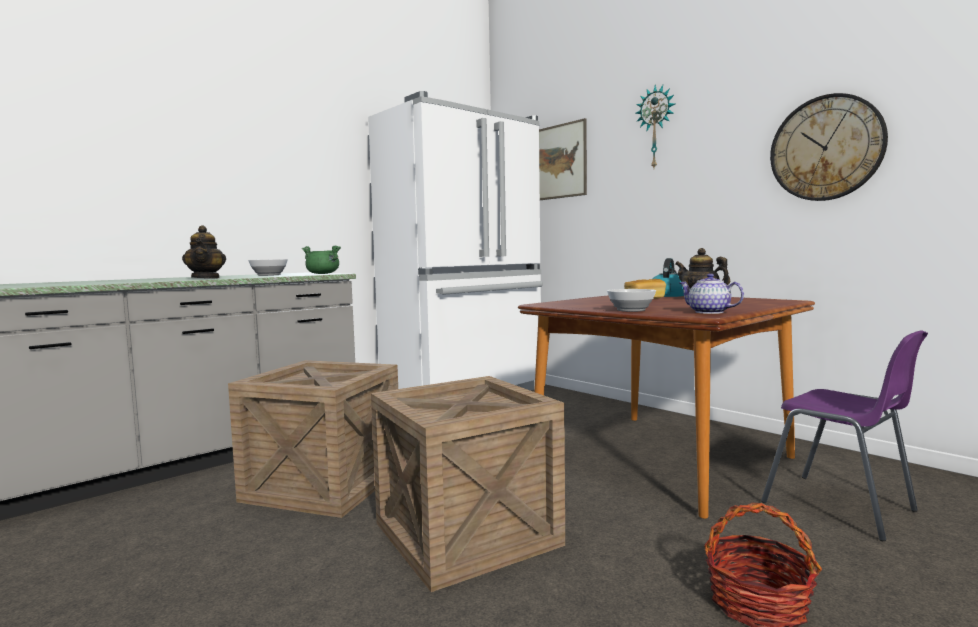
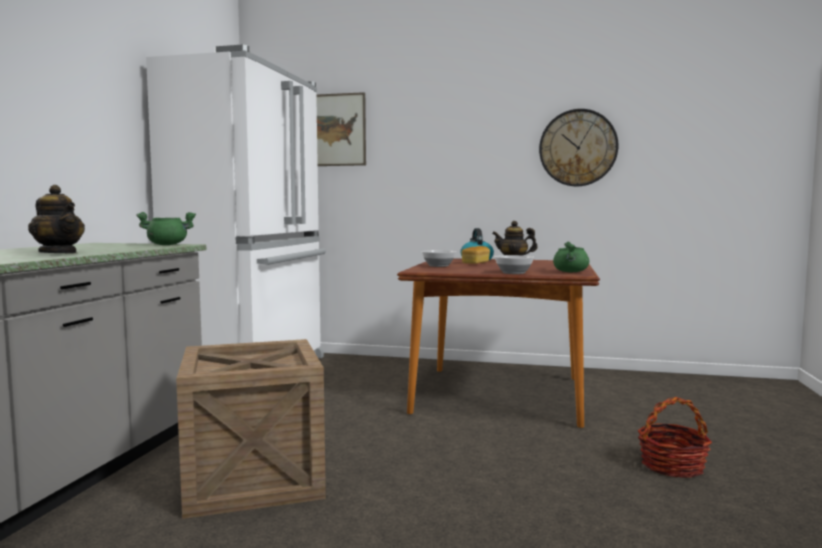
camera: 35 degrees left, 0 degrees up
(268, 275) = (101, 247): bowl -> bowl (438, 266)
(466, 534) = (452, 479): crate -> none
(656, 128) = (439, 112): wall clock -> none
(709, 312) = (571, 272): teapot -> green cooking pot
(841, 508) = (638, 404): purple chair -> none

